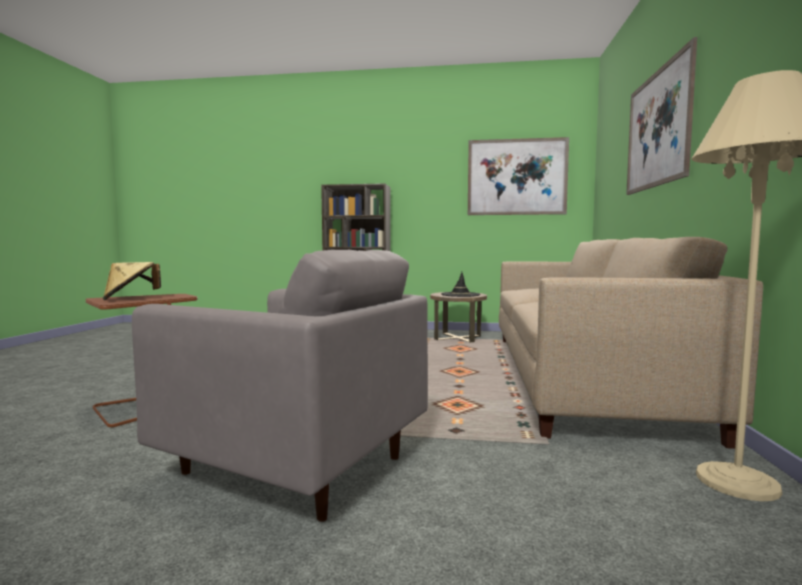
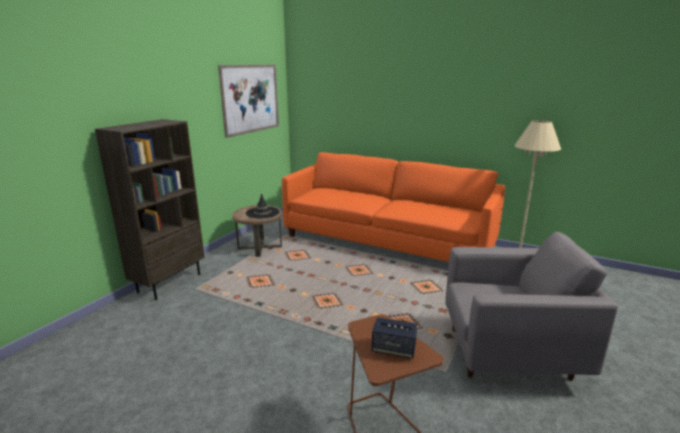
camera: 70 degrees left, 15 degrees up
(130, 298) = (393, 349): beige hat -> speaker
(293, 466) = (508, 353): grey armchair -> grey armchair turned 45 degrees clockwise
(578, 376) = (387, 241): beige sofa -> orange sofa
(657, 129) = (398, 92): picture -> none

